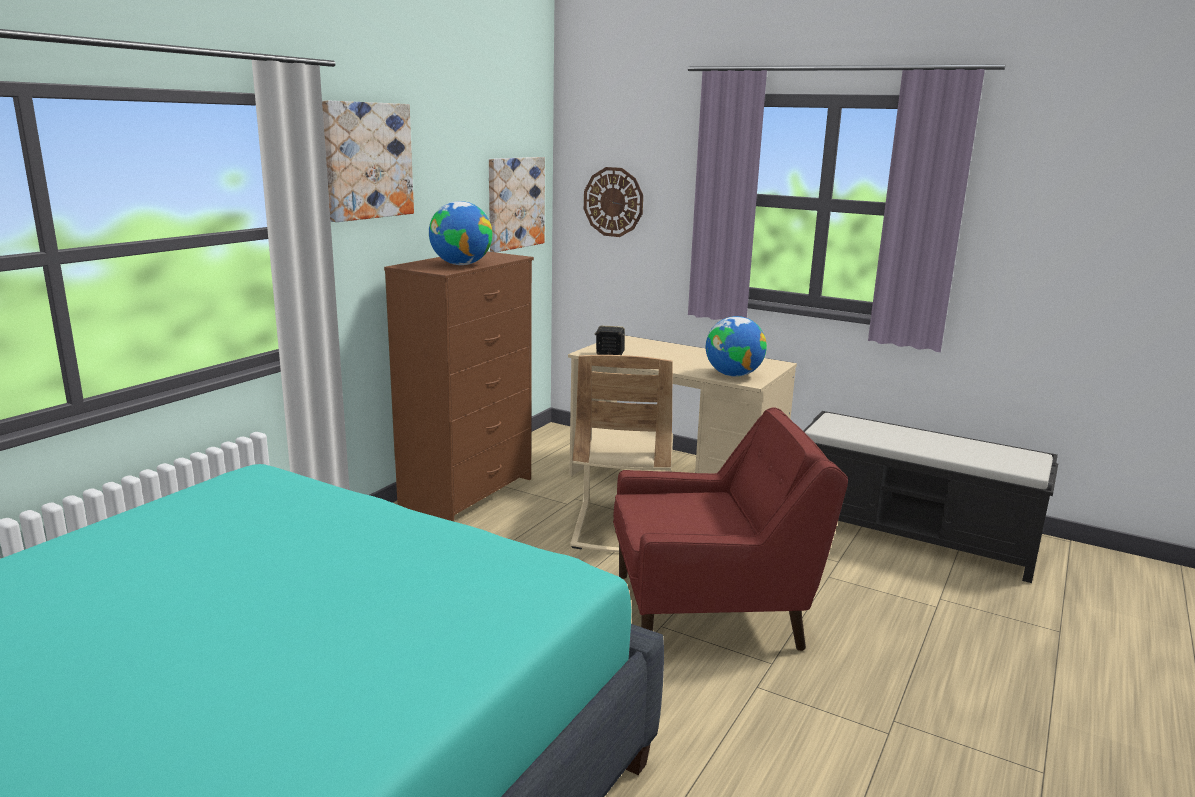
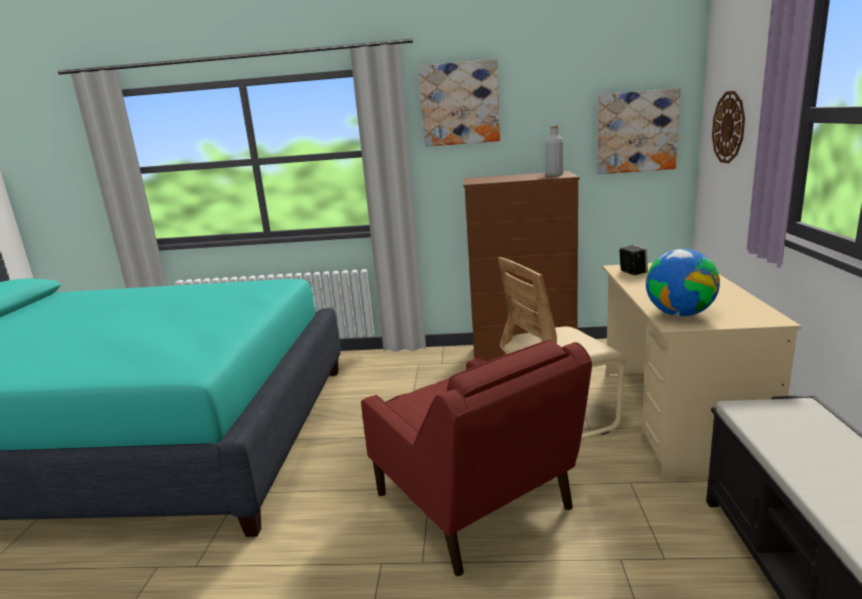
camera: 65 degrees right, 0 degrees up
(461, 264) = (505, 179): globe -> none
(496, 256) = (554, 175): none -> grey bottle

